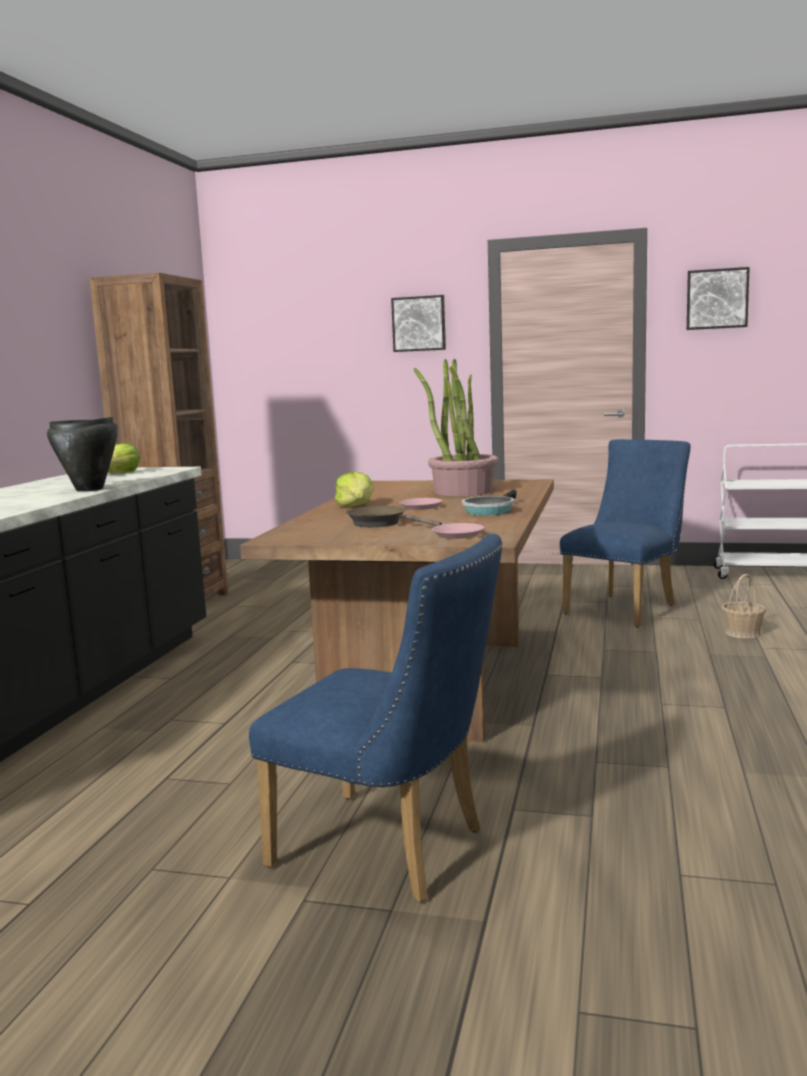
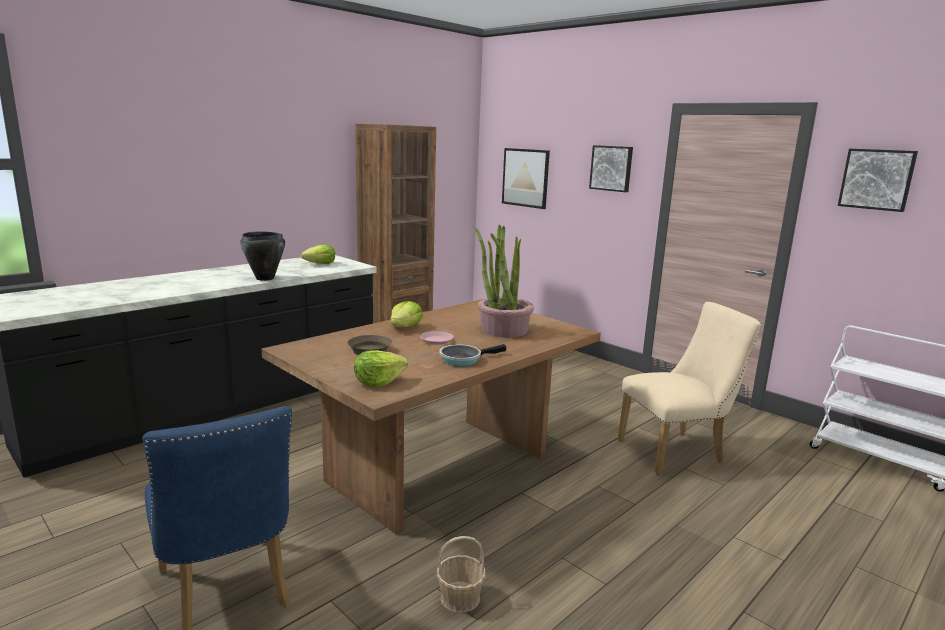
camera: 30 degrees right, 5 degrees up
(293, 351) = (525, 178): none -> picture
(458, 535) = (378, 381): pink plate -> lettuce
(626, 608) = (677, 451): blue chair -> beige chair
(743, 633) = (740, 514): basket -> basket (460, 598)

